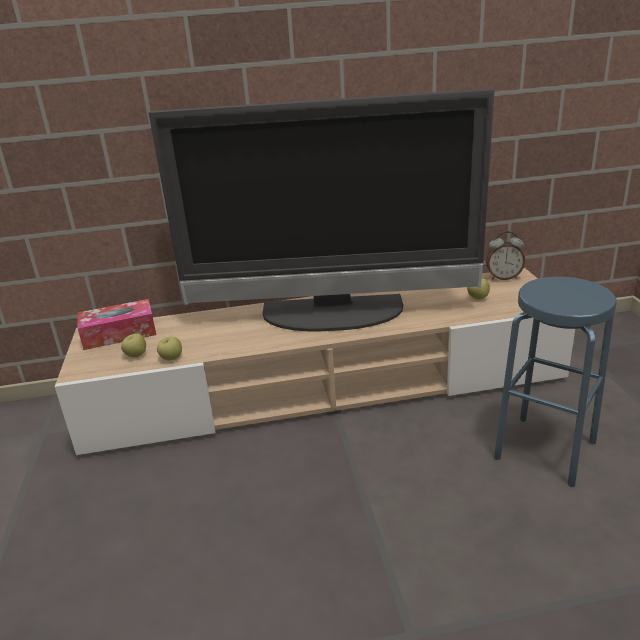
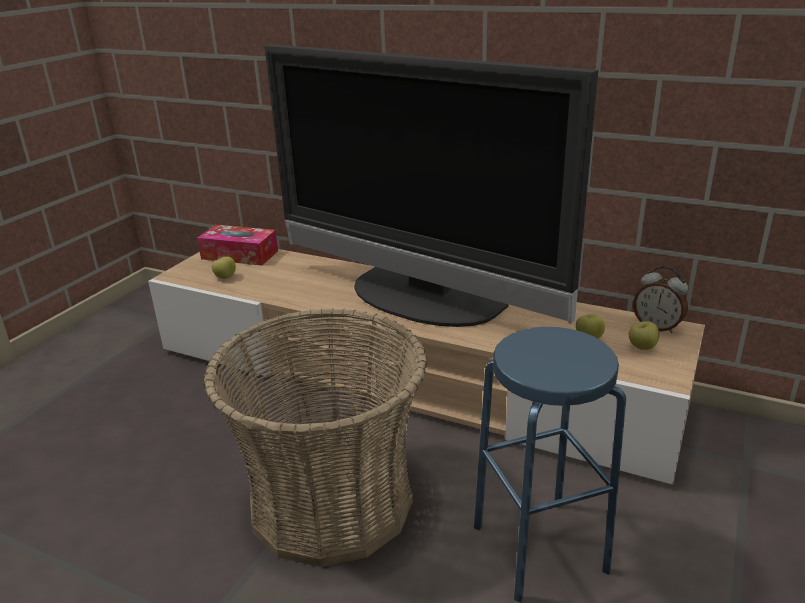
camera: 35 degrees right, 0 degrees up
(171, 358) = (243, 290): apple -> apple (641, 347)
(385, 494) = (332, 501): none -> basket

